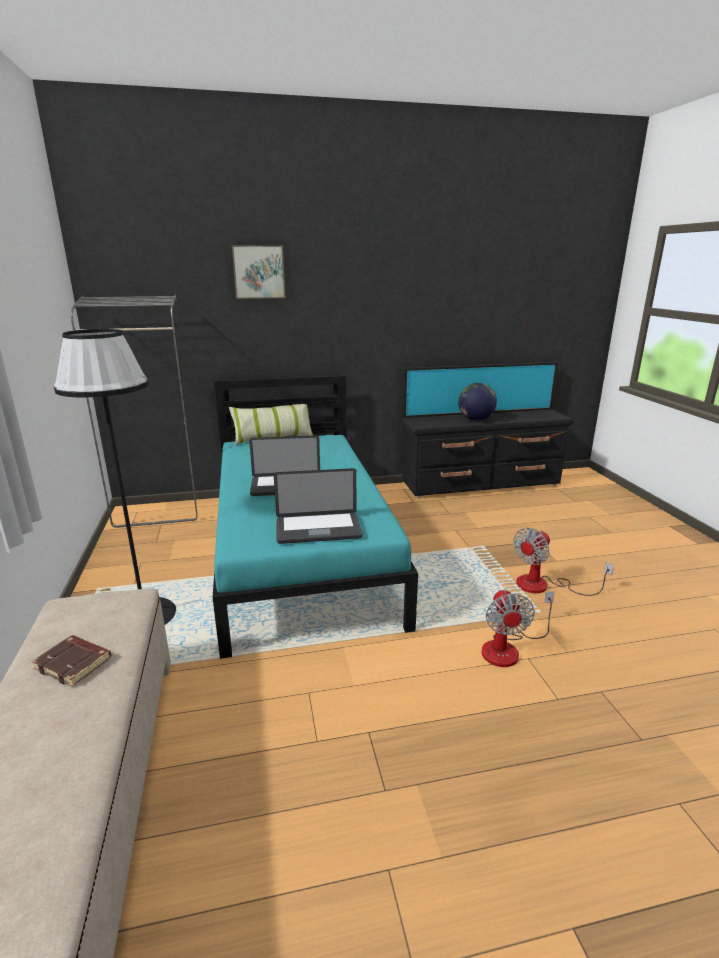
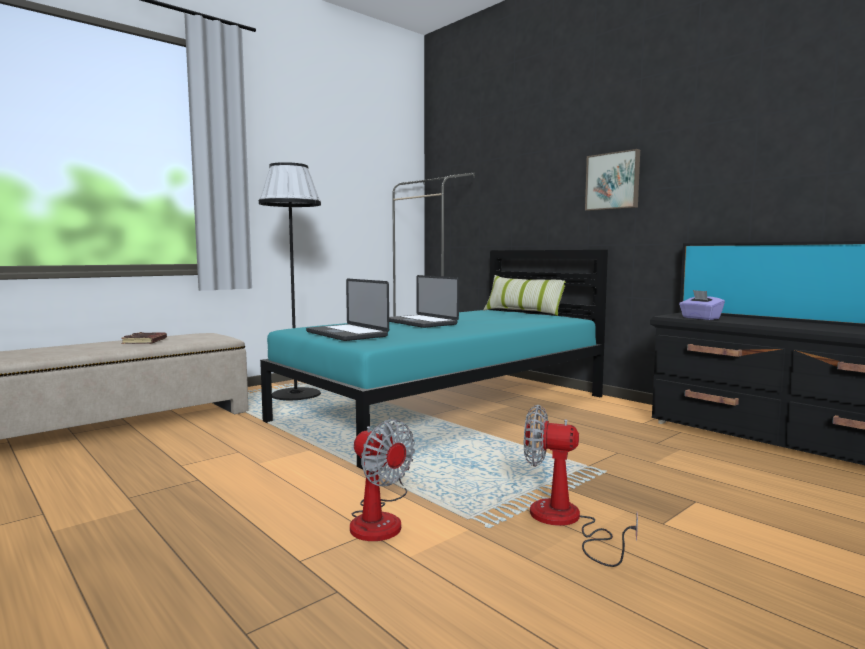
camera: 60 degrees right, 15 degrees down
(258, 272) = (538, 143): picture -> picture (613, 181)
(439, 424) = (700, 318): none -> purple tissue box
(475, 419) = (772, 323): globe -> none
(508, 648) = (379, 519): fan -> fan turned 105 degrees counterclockwise

